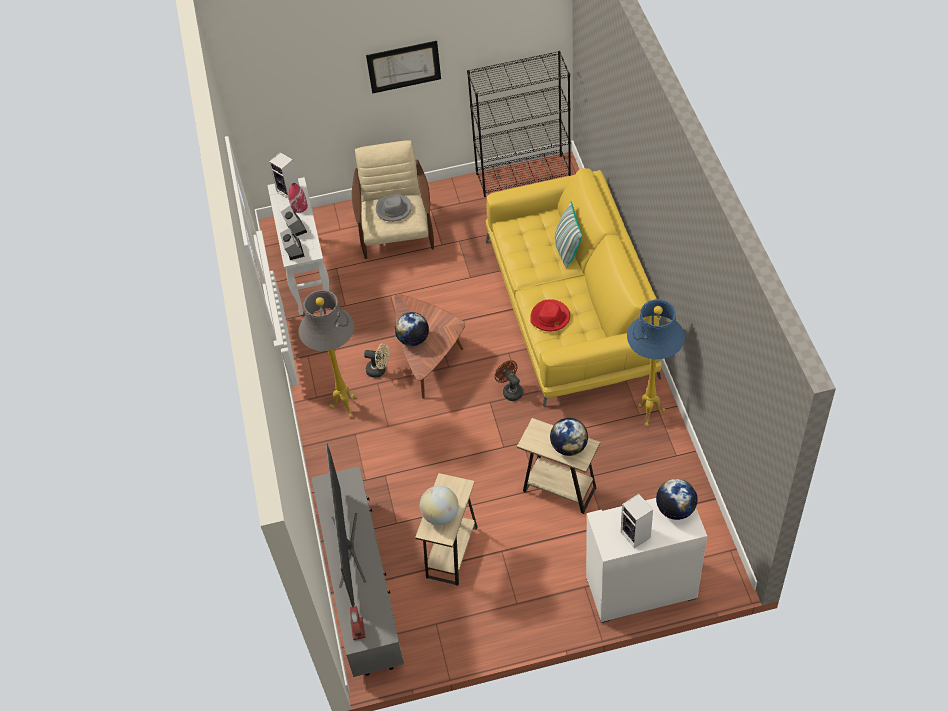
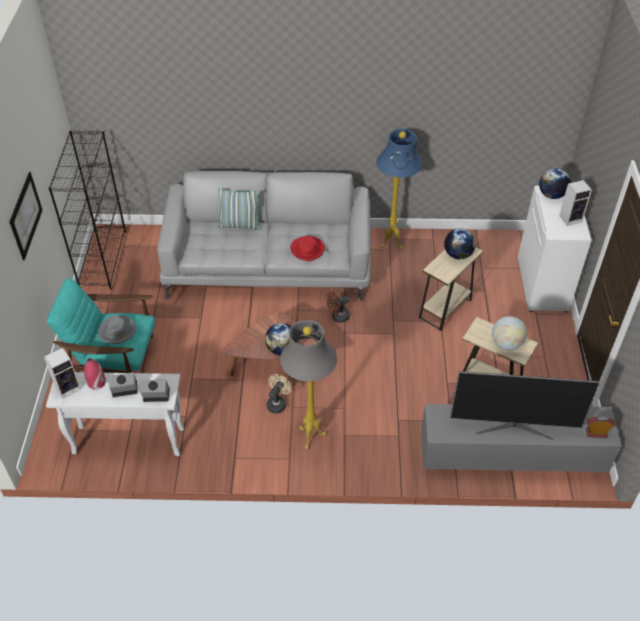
camera: 80 degrees left, 5 degrees down
(396, 231) = (114, 359): beige armchair -> turquoise armchair
(570, 309) = (269, 263): yellow sofa -> grey sofa

